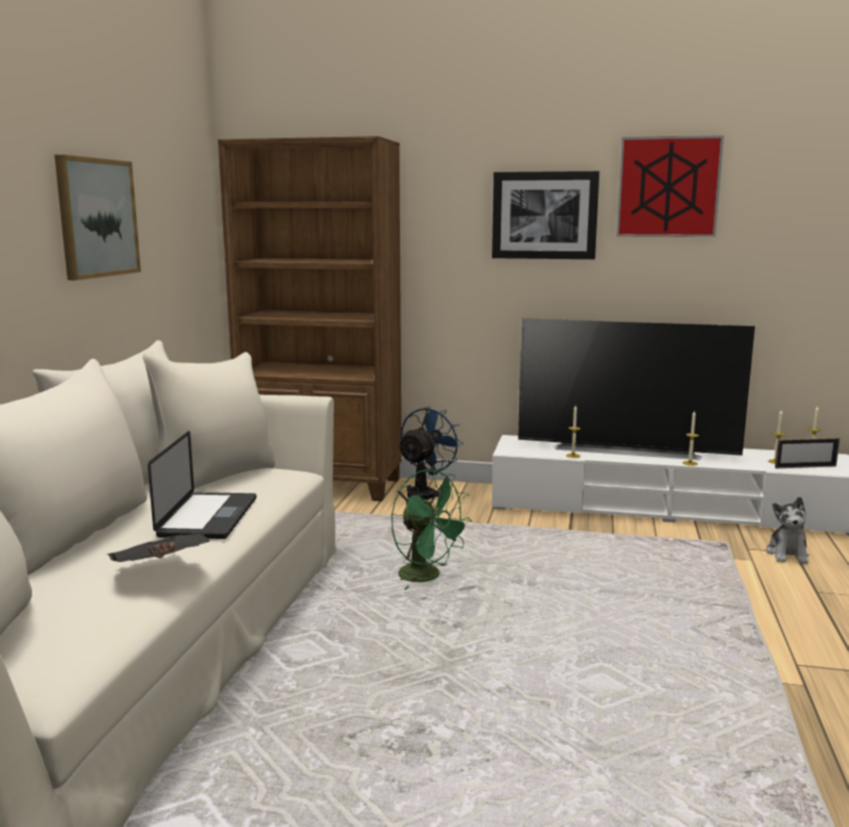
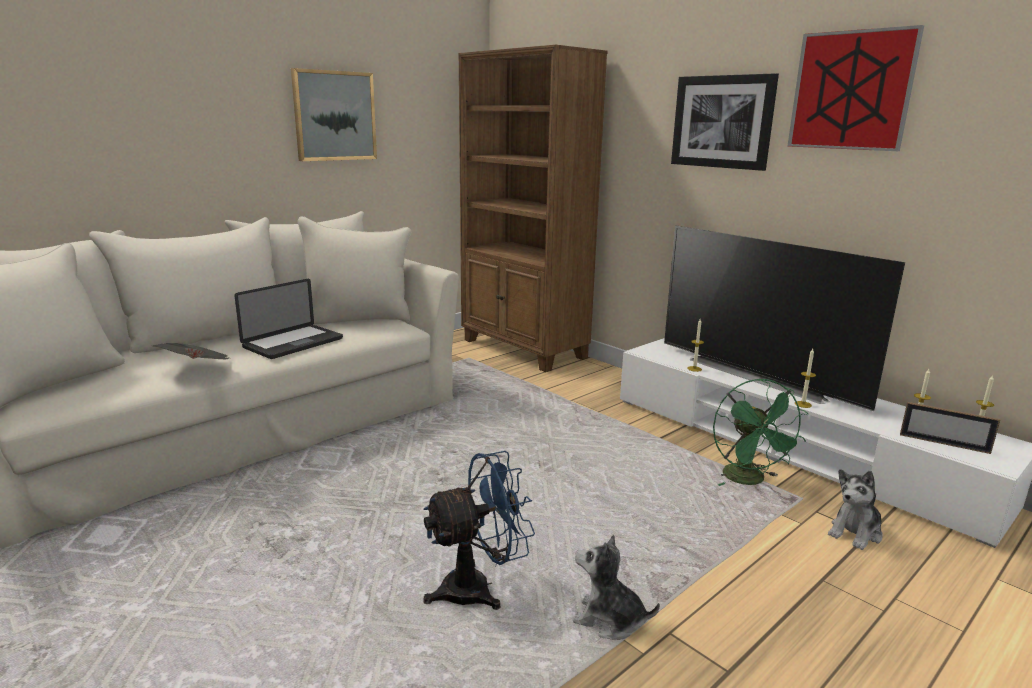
camera: 35 degrees right, 5 degrees up
(425, 494) = (586, 375): blue fan -> blue fan (478, 588)
(427, 577) = (483, 437): green fan -> green fan (749, 480)
(752, 674) = (609, 620): none -> plush toy

